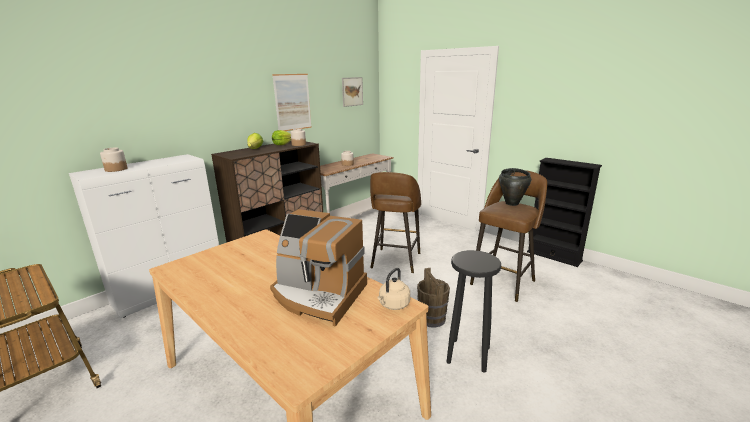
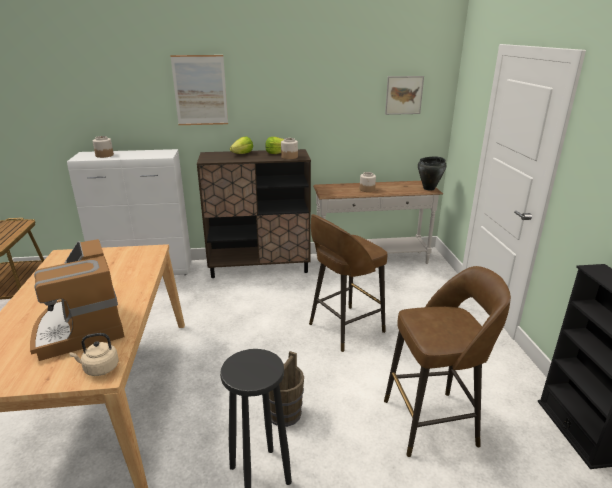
camera: 40 degrees right, 5 degrees up
(292, 102) = (307, 104): picture -> picture (200, 90)
(512, 203) = (459, 317): black cooking pot -> black cooking pot (429, 188)

